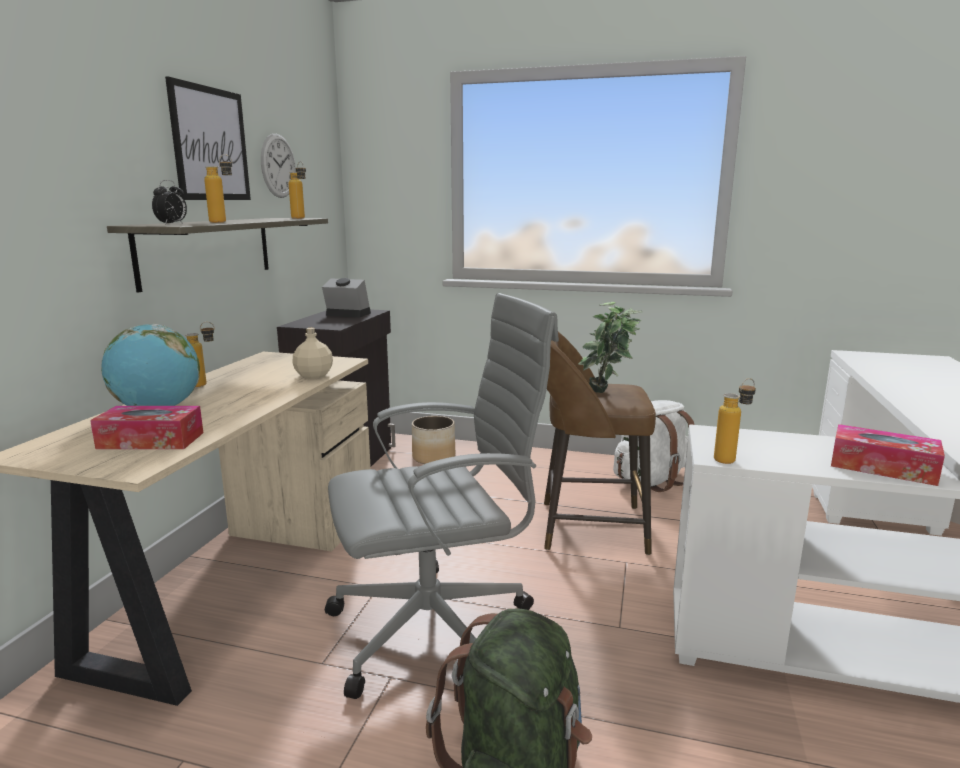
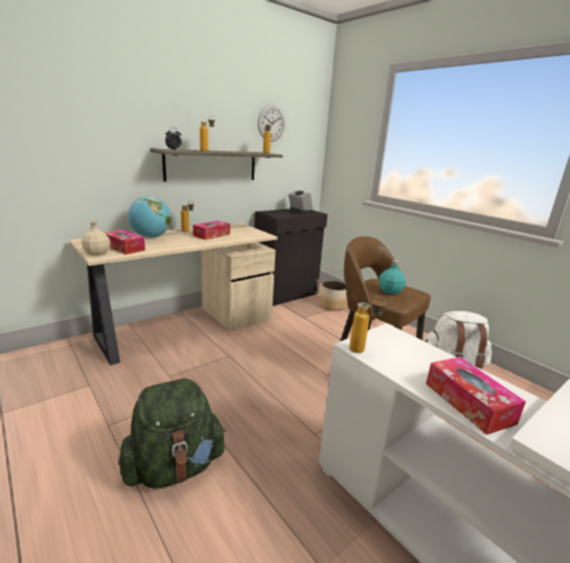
camera: 35 degrees right, 5 degrees up
(210, 144) = (222, 110): picture -> none
(263, 380) = (212, 235): none -> tissue box
(314, 376) = (235, 238): beige bottle -> beige bottle (97, 253)
(438, 629) = (228, 386): grey office chair -> none
(607, 393) = (390, 291): potted plant -> turquoise bottle

